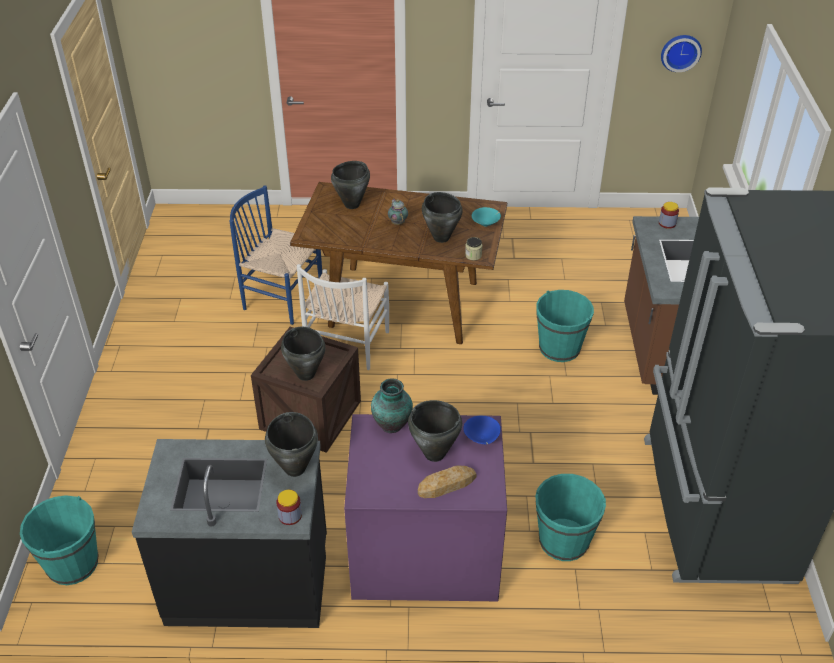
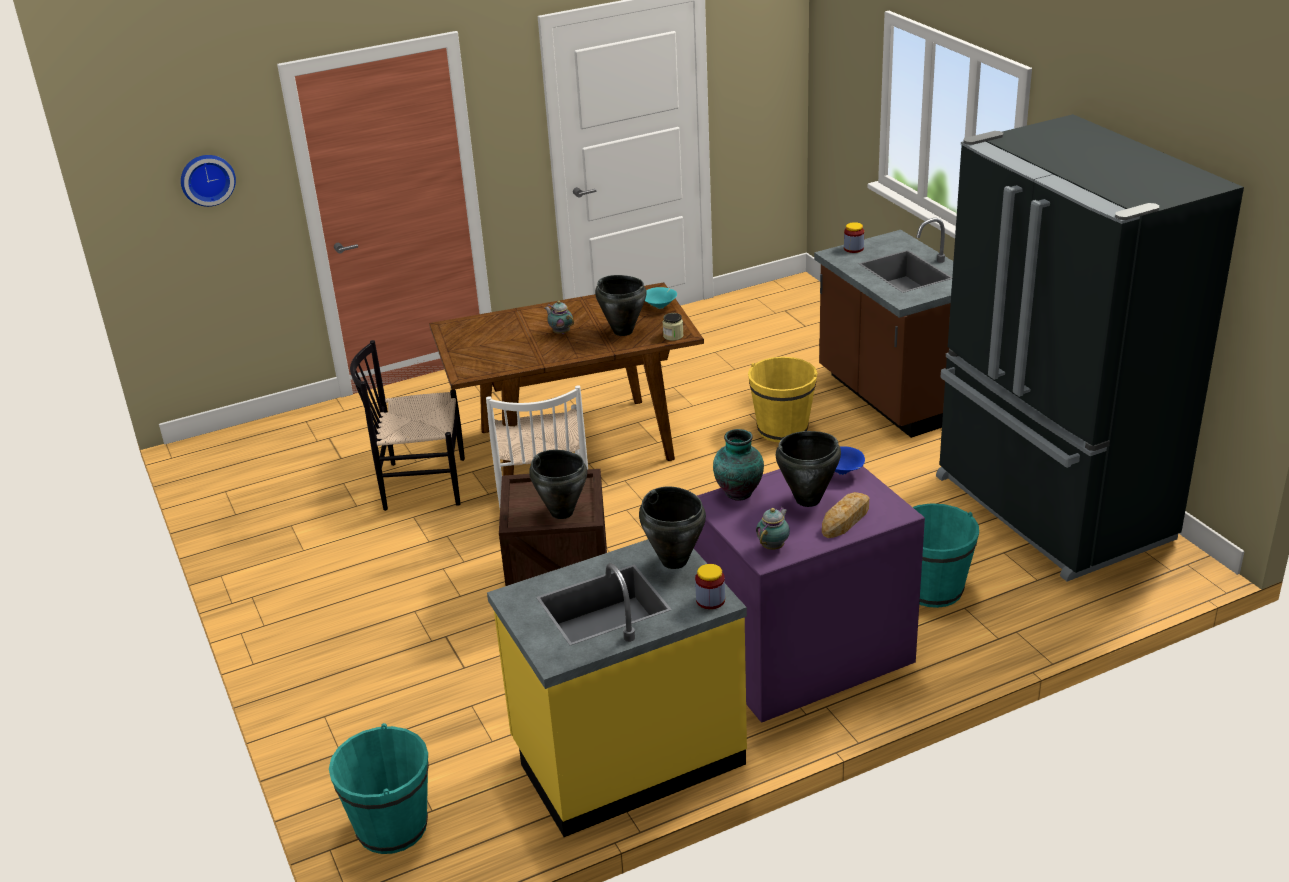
camera: 25 degrees left, 10 degrees down
(248, 581) = (627, 755): black counter -> yellow counter
(280, 297) = (420, 484): blue chair -> black chair
(352, 204) = (491, 331): black cooking pot -> none
(375, 486) = (774, 546): none -> teapot
(559, 348) = (782, 429): turquoise bucket -> yellow bucket
(680, 52) = (768, 85): wall clock -> wall clock (207, 179)

